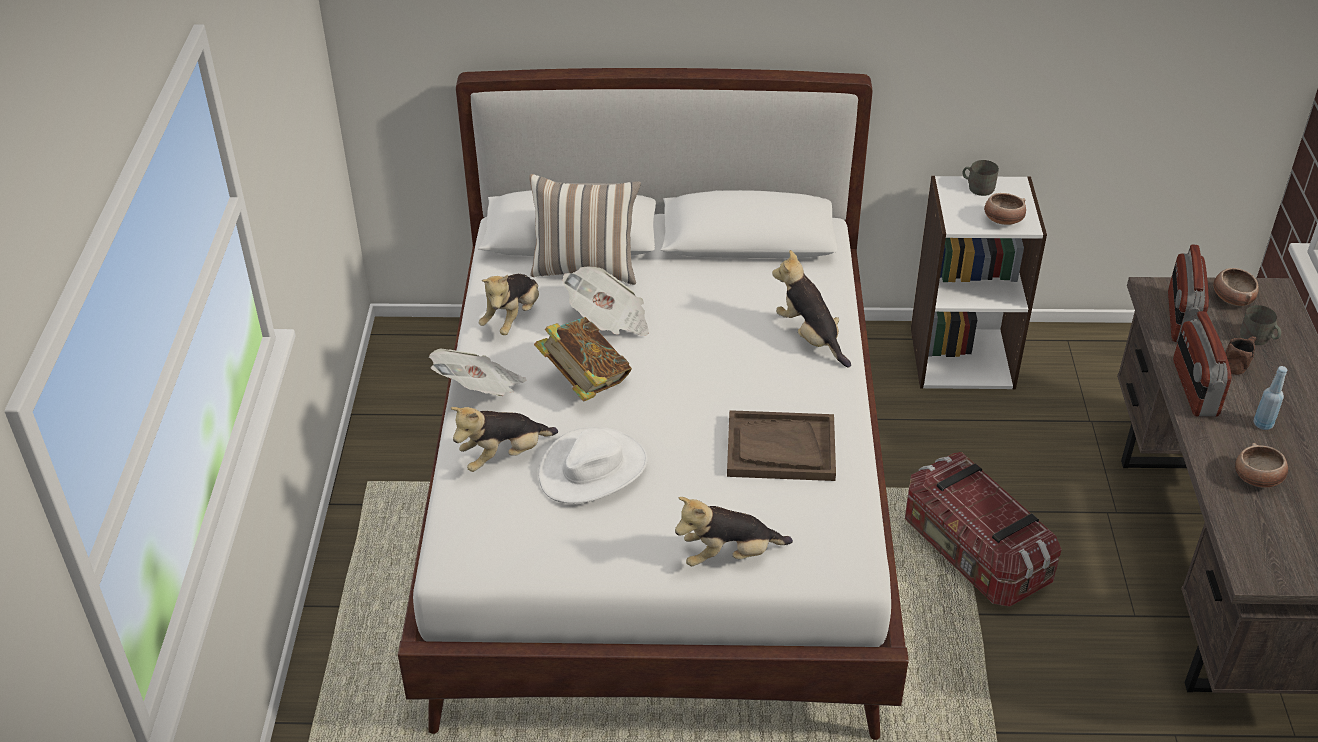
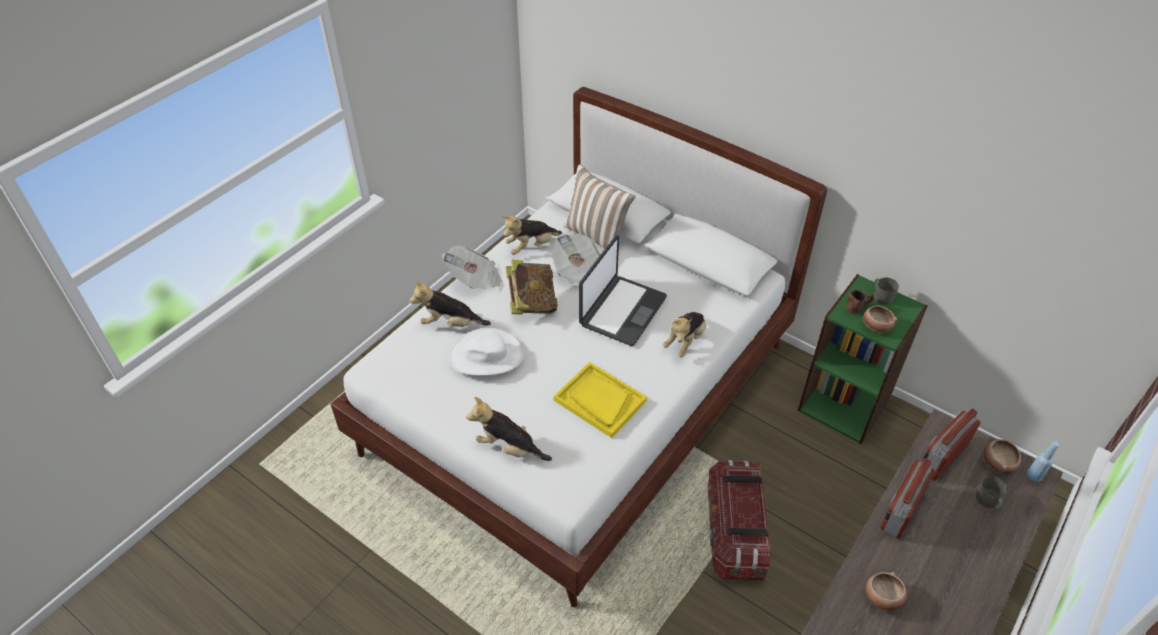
camera: 35 degrees right, 5 degrees up
(704, 338) = (622, 311): none -> laptop
(780, 449) = (599, 401): brown tray -> yellow tray
(810, 337) = (685, 341): plush toy -> plush toy turned 150 degrees counterclockwise
(962, 357) = (844, 404): white bookcase -> green bookcase
(1238, 363) = (953, 510): brown mug -> brown mug (858, 307)
(1263, 424) = (927, 563): blue bottle -> blue bottle (1034, 476)

